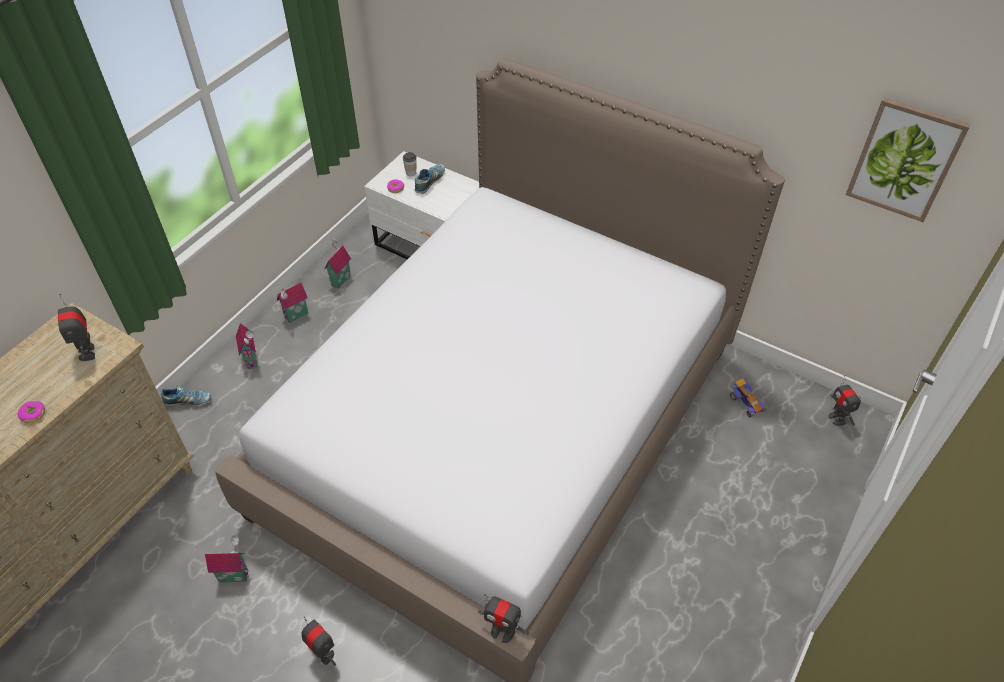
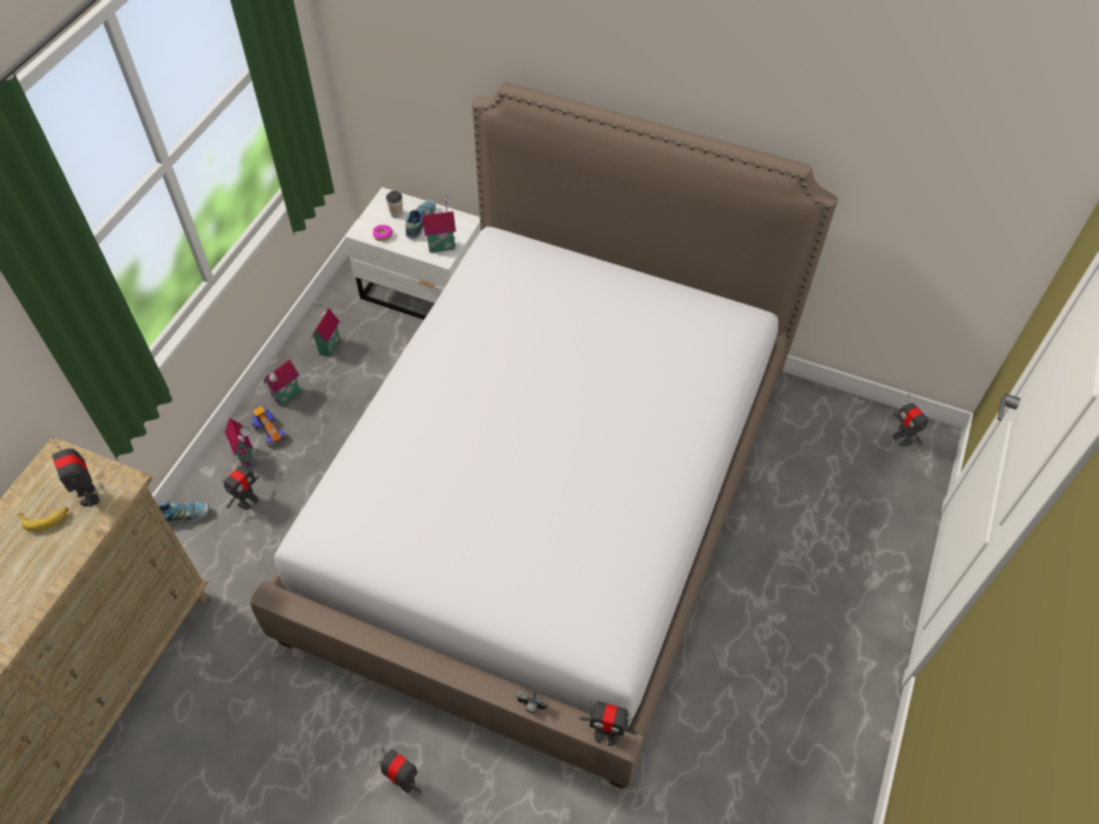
camera: 10 degrees left, 5 degrees up
(33, 414) = (45, 579): donut -> none
(48, 367) = (46, 519): none -> banana
(234, 574) = (283, 709): toy house -> toy house (441, 245)
(244, 396) = (248, 501): none -> toy robot
(438, 596) = (530, 706): none -> camera
(746, 403) = (805, 434): toy car -> toy car (270, 432)
(905, 159) = (967, 170): picture -> none

